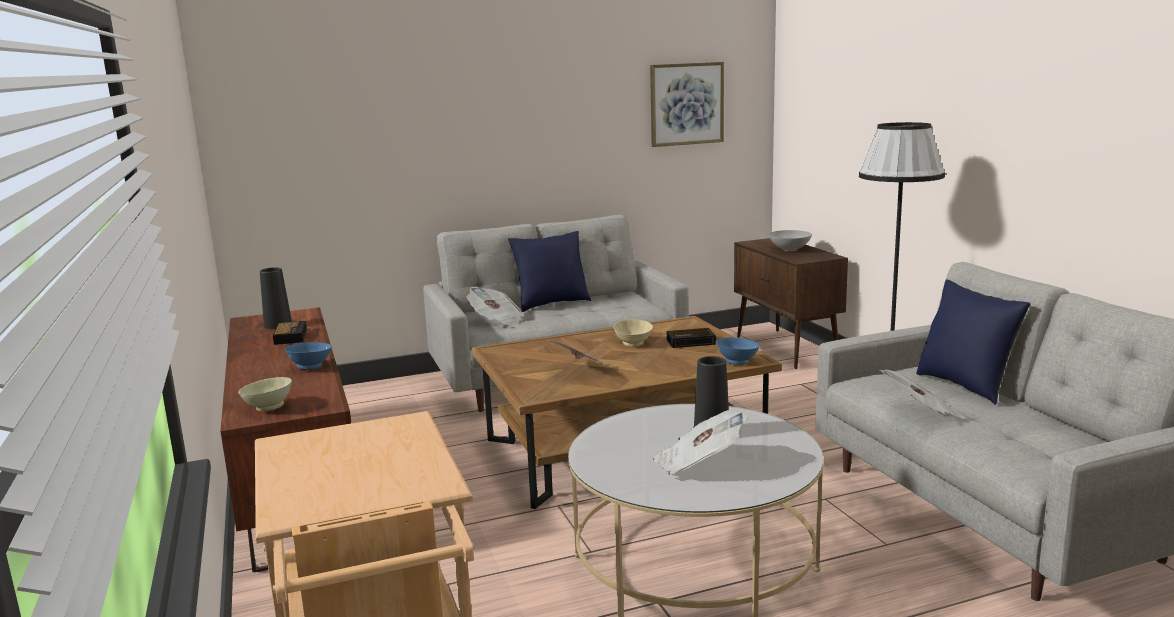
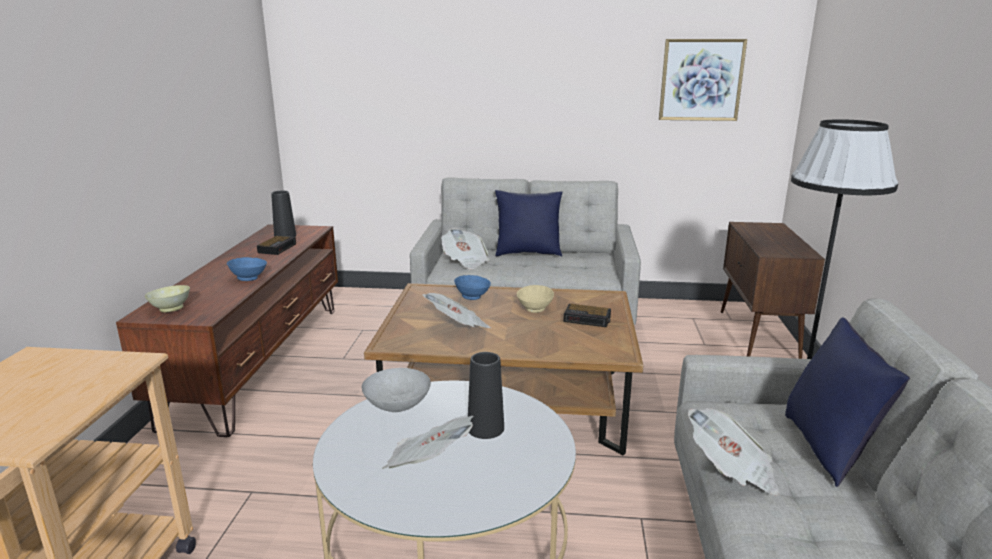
camera: 25 degrees right, 5 degrees up
(738, 362) = (601, 353): blue bowl -> blue bowl (472, 297)
(790, 250) = (773, 239): grey bowl -> grey bowl (397, 407)

